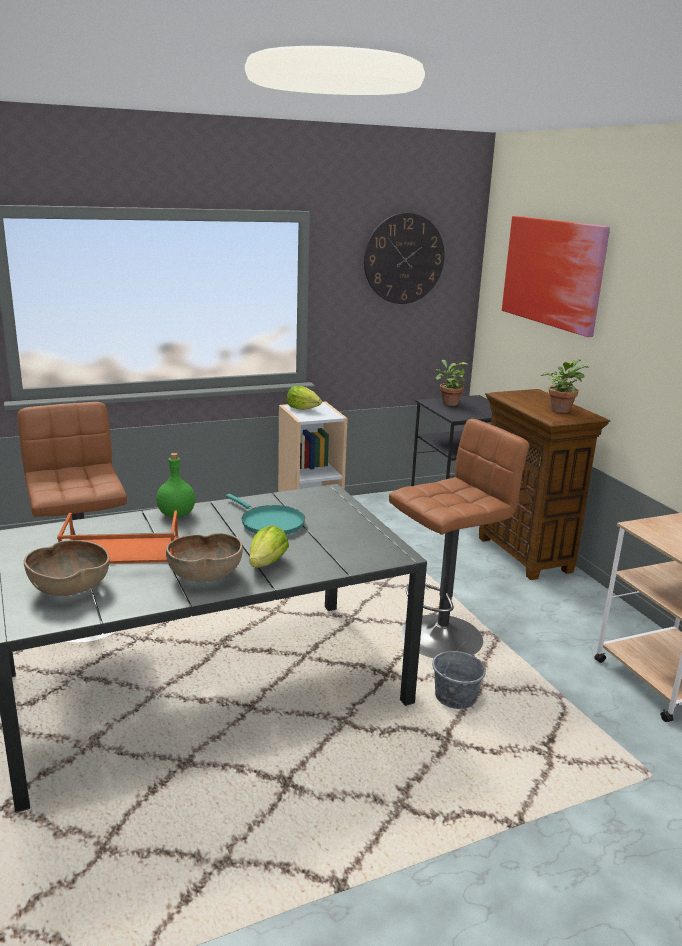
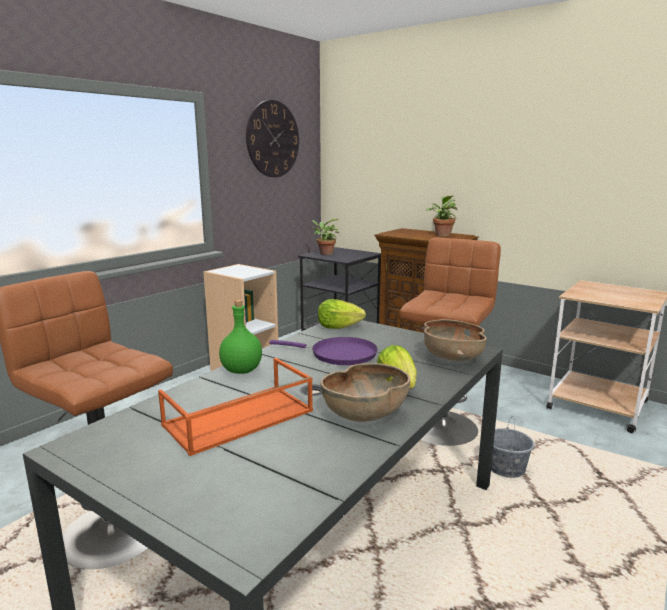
camera: 30 degrees left, 5 degrees down
(69, 588) = (243, 477): brown bowl -> brown bowl (452, 358)
(269, 523) = (339, 354): turquoise frying pan -> purple frying pan
(302, 409) = (229, 271): lettuce -> lettuce (338, 327)
(553, 273) = (400, 138): picture -> none

